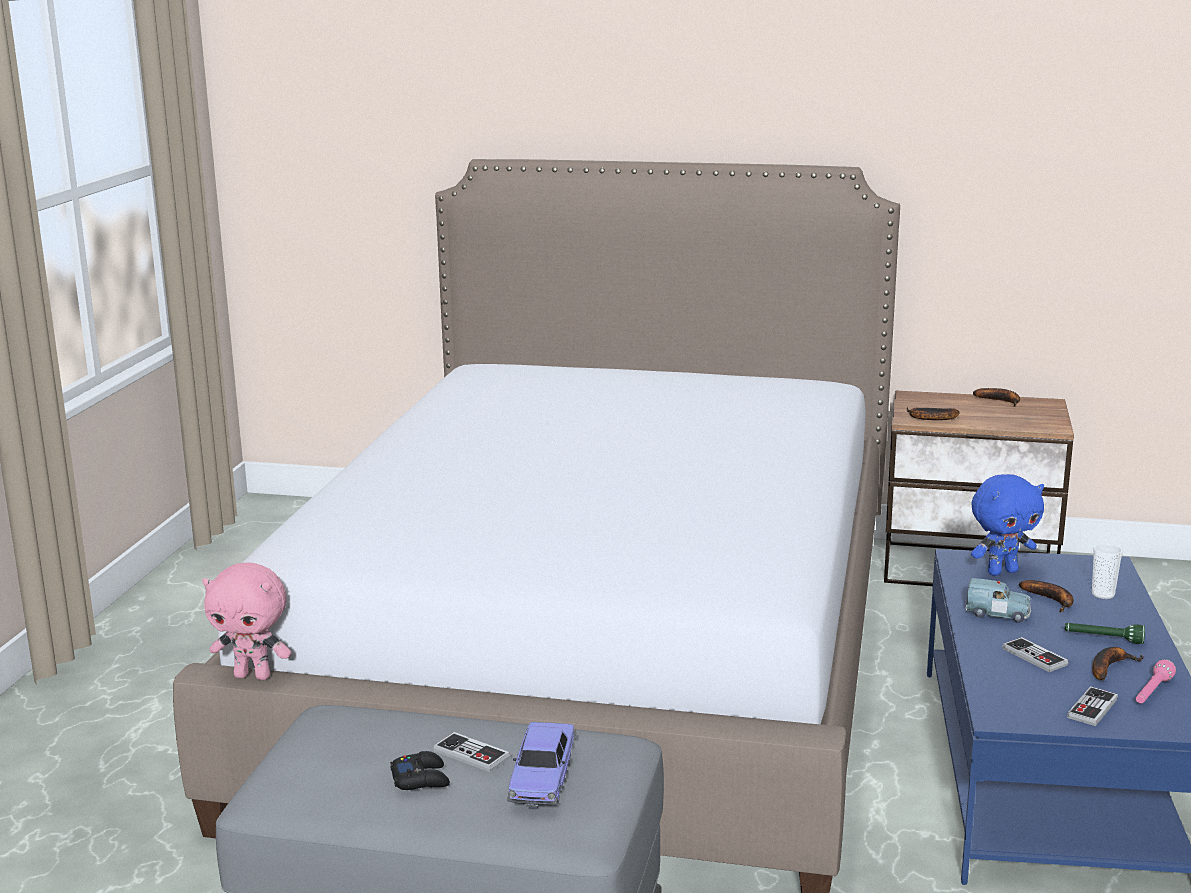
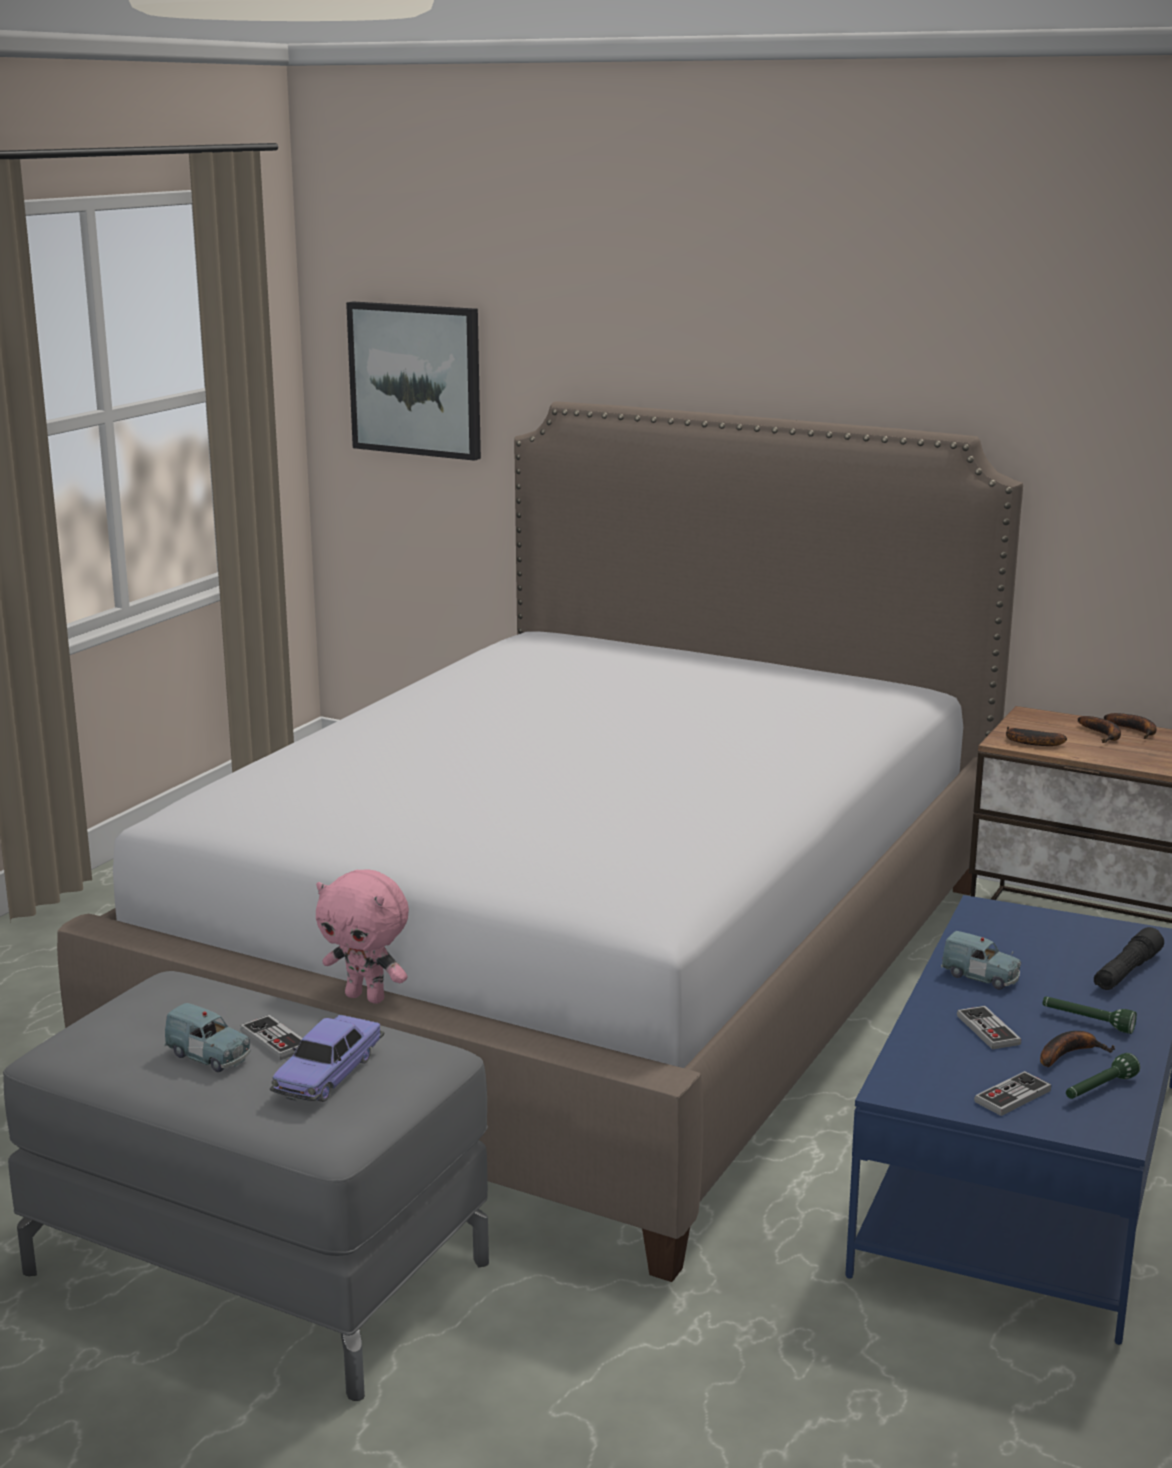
camera: 15 degrees right, 0 degrees up
(253, 675) = (135, 934): pink plush toy -> pink plush toy (367, 997)
(329, 147) = (416, 379): none -> picture
(421, 779) = (209, 1056): black game controller -> blue toy car
(1002, 571) = (1023, 930): blue plush toy -> none
(1052, 600) = (1058, 970): banana -> banana (1103, 735)
(1103, 595) = (1126, 972): cup -> black flashlight
(1152, 692) = (1099, 1089): pink flashlight -> green flashlight

